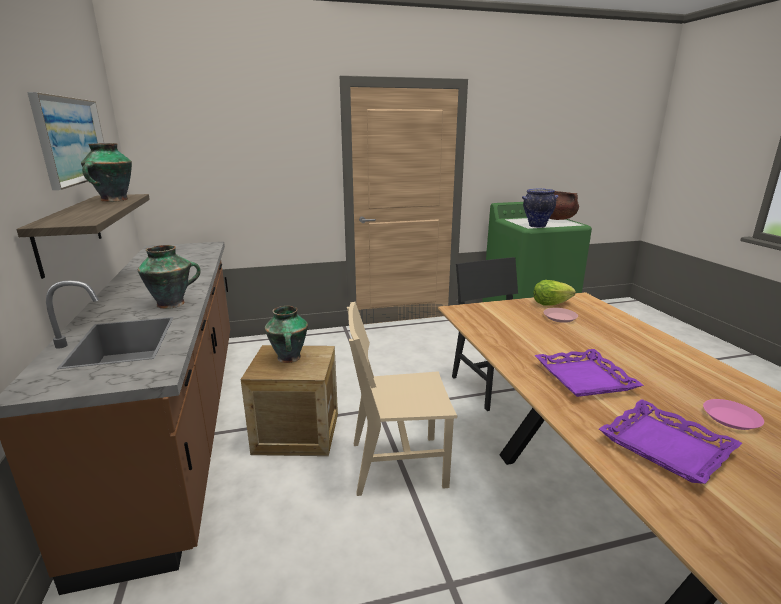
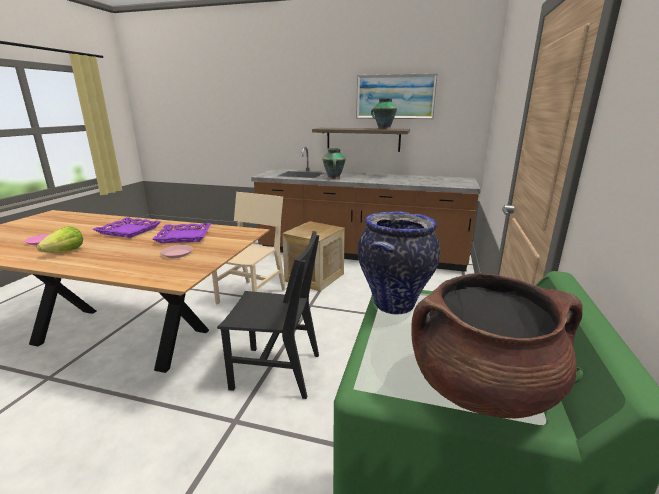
camera: 120 degrees right, 0 degrees up
(289, 358) = (317, 230): vase -> none
(550, 304) = (200, 261): lettuce -> lettuce (66, 252)
(666, 446) = (80, 225): purple tray -> purple tray (184, 237)

